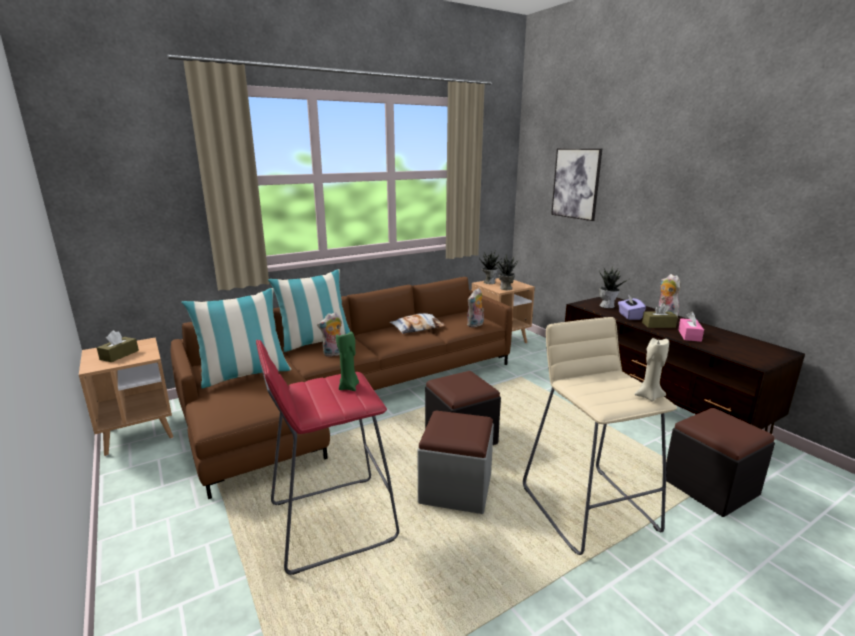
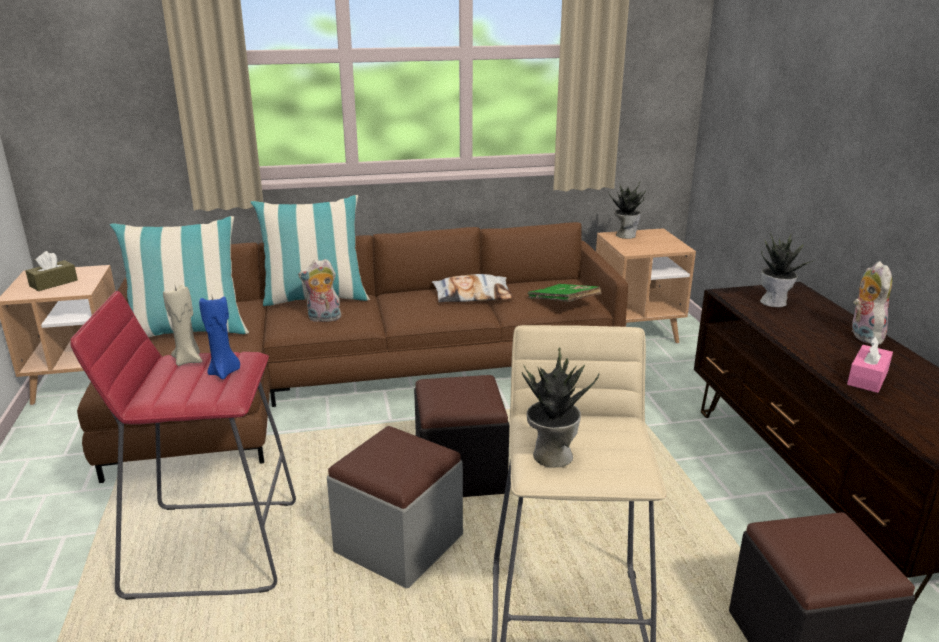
camera: 20 degrees right, 5 degrees up
(349, 387) = (224, 372): green candle -> blue candle
(475, 325) = (563, 303): plush toy -> green book
(505, 288) = (641, 249): potted plant -> potted plant (551, 455)
(576, 183) = (780, 77): picture -> none
(629, 316) = (793, 326): purple tissue box -> none
(648, 396) = (627, 469): beige candle -> beige candle (188, 360)
(658, 325) = (830, 350): brown tissue box -> none

